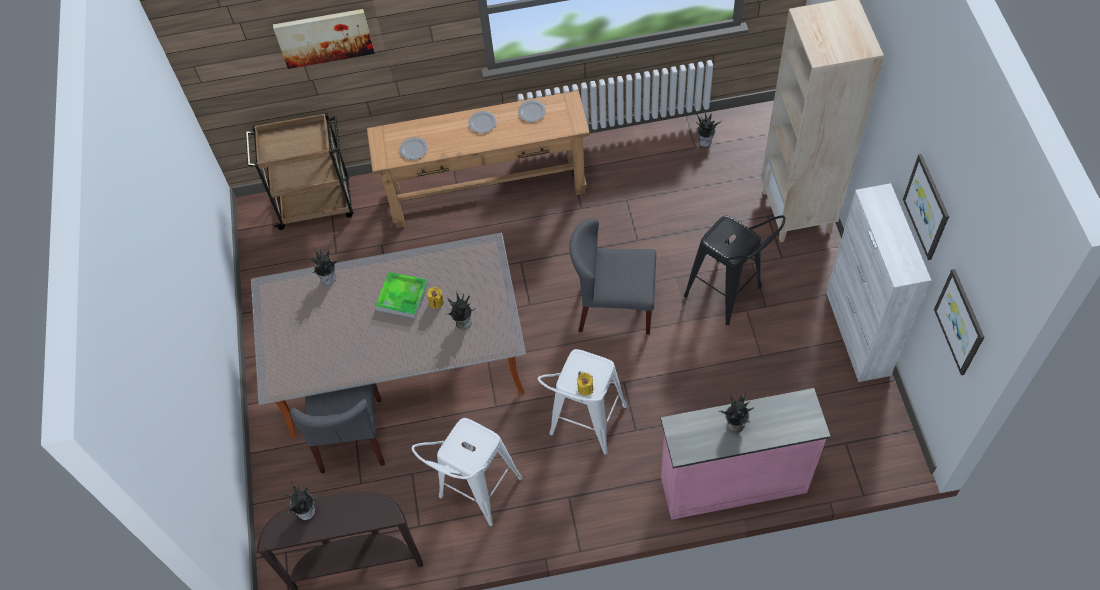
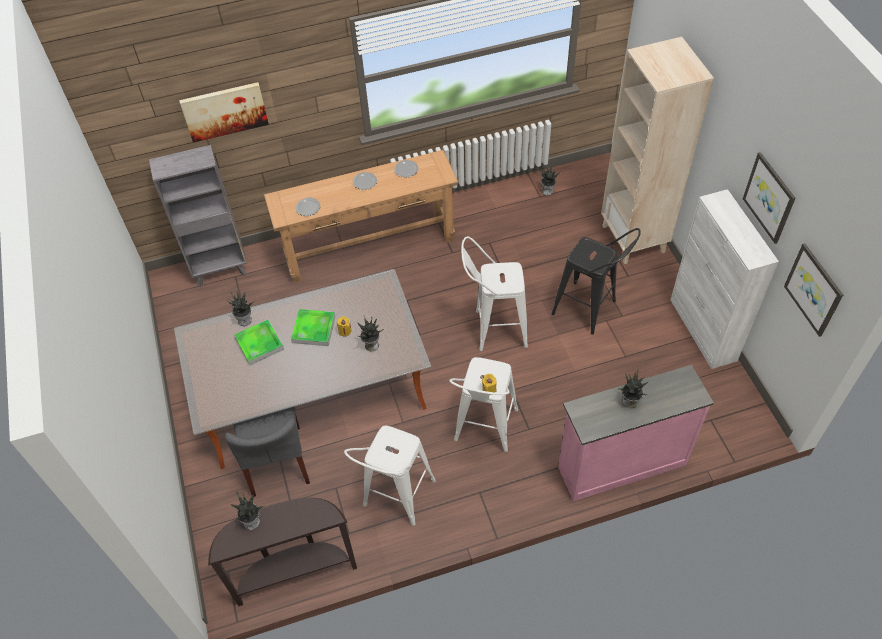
camera: 10 degrees left, 5 degrees down
(317, 204) = (221, 270): brown cart -> grey bookcase
(341, 307) = (259, 344): none -> tray
(614, 307) = (494, 329): grey chair -> white stool

